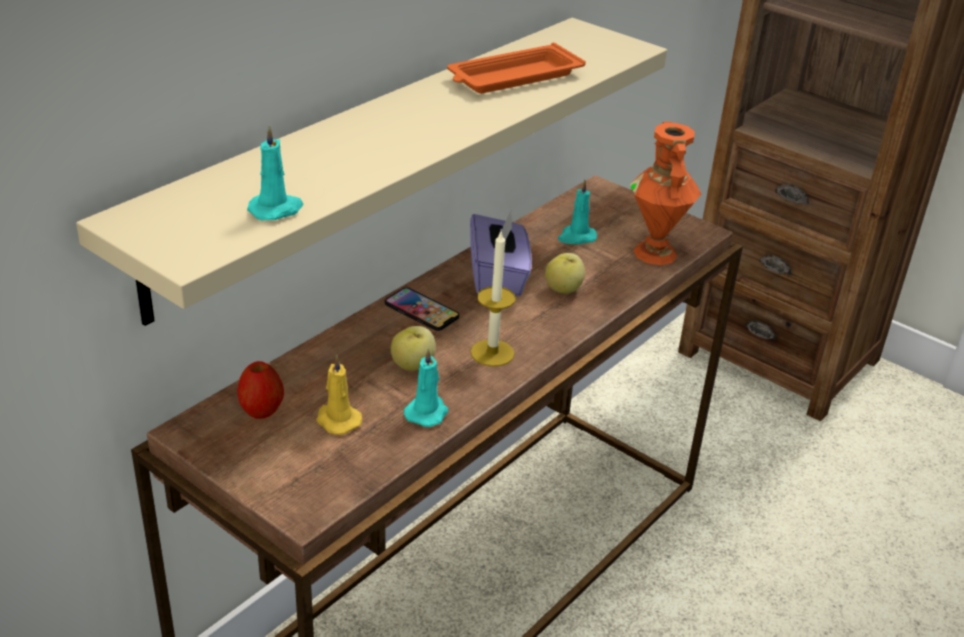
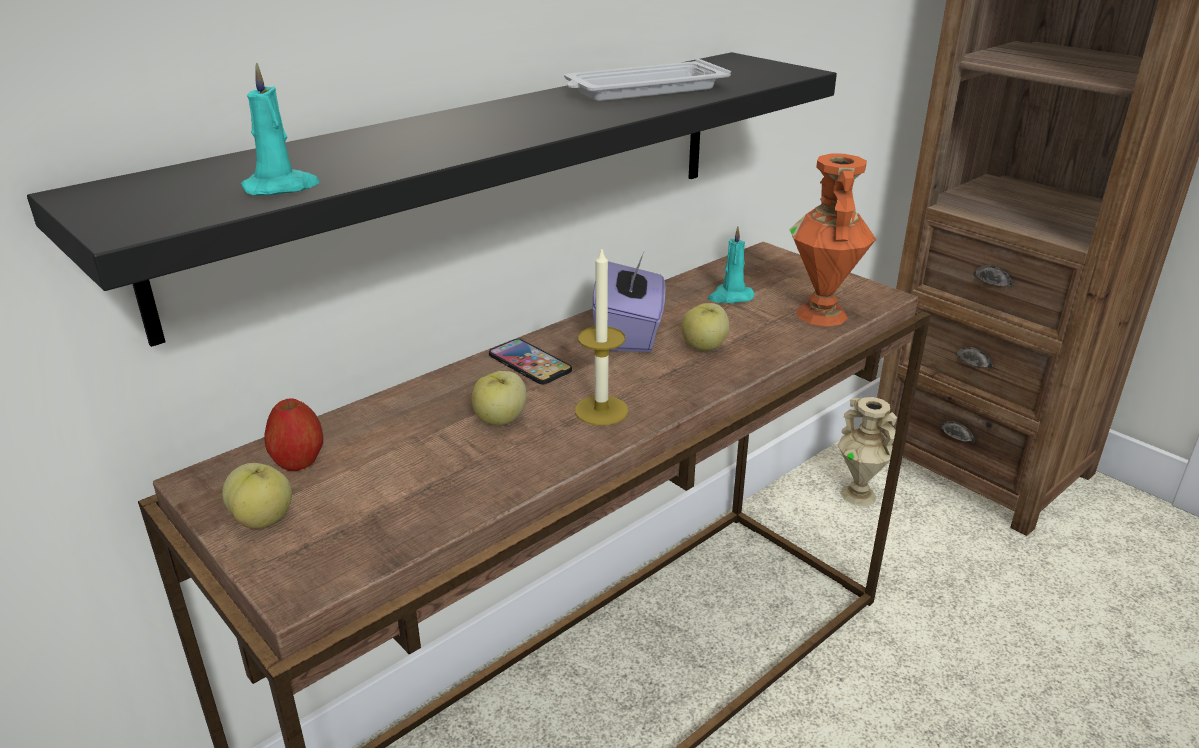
camera: 10 degrees right, 5 degrees down
(254, 460) = (263, 519): none -> apple
(337, 420) = (385, 477): yellow candle -> none
(371, 156) = (471, 177): beige shelf -> black shelf
(427, 412) = (500, 474): turquoise candle -> none
(513, 77) = (643, 90): orange tray -> white tray
(673, 390) = (859, 495): none -> beige vase

